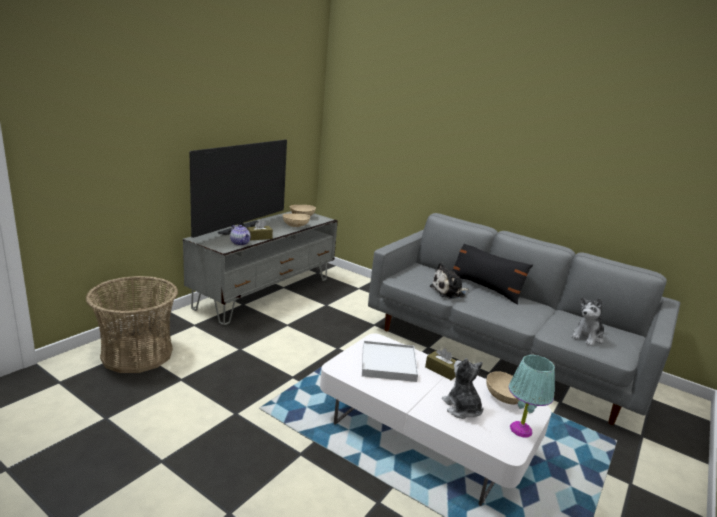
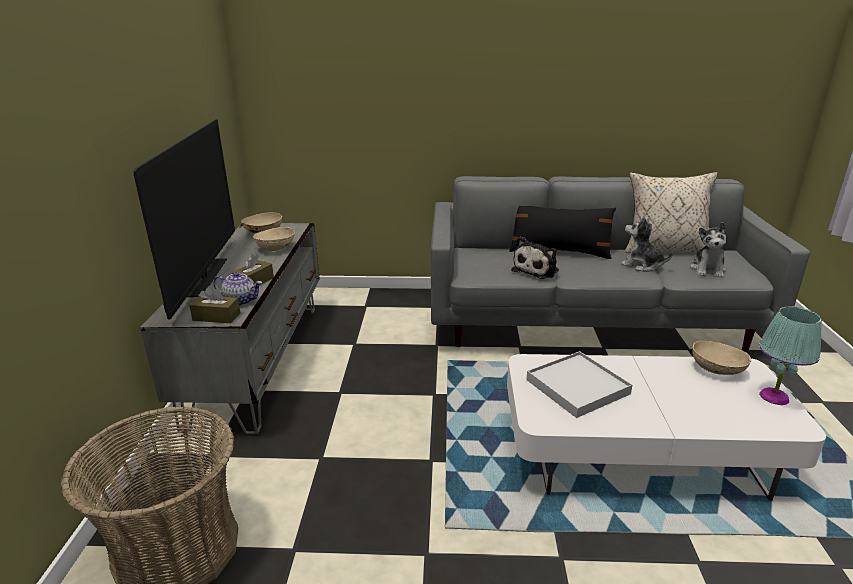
camera: 30 degrees left, 5 degrees up
(442, 370) = (631, 367): brown tissue box -> brown tissue box (216, 317)
(461, 408) = (706, 402): plush toy -> plush toy (641, 265)
(575, 314) = (664, 249): none -> beige pillow

